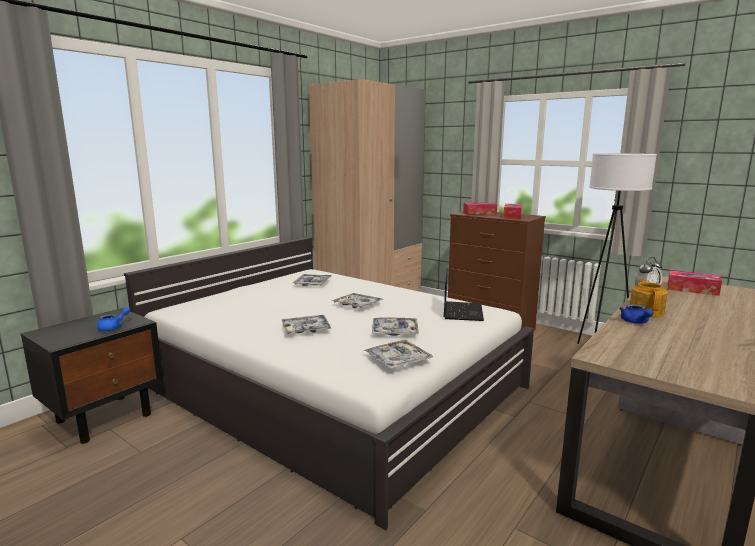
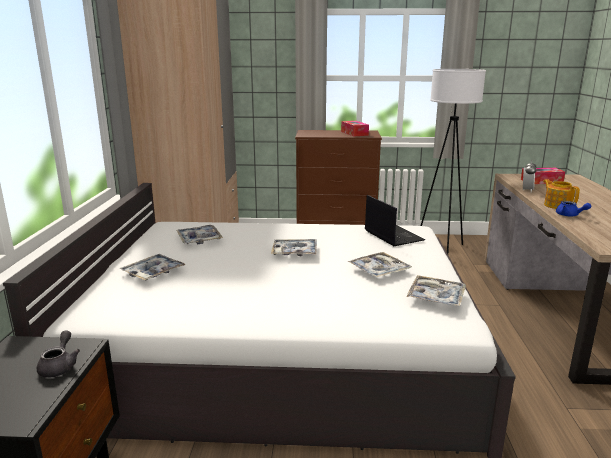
camera: 35 degrees left, 5 degrees up
(114, 327) = (60, 366): blue teapot -> grey teapot
(306, 329) = (297, 292): tray -> tray (153, 272)
(479, 213) = (320, 133): tissue box -> none

